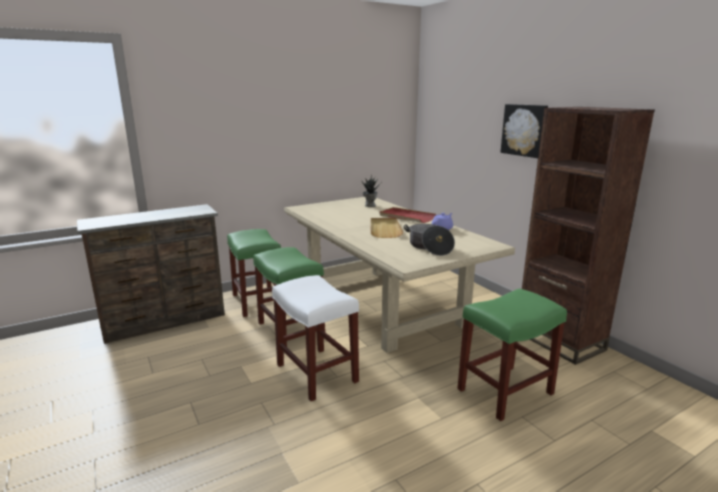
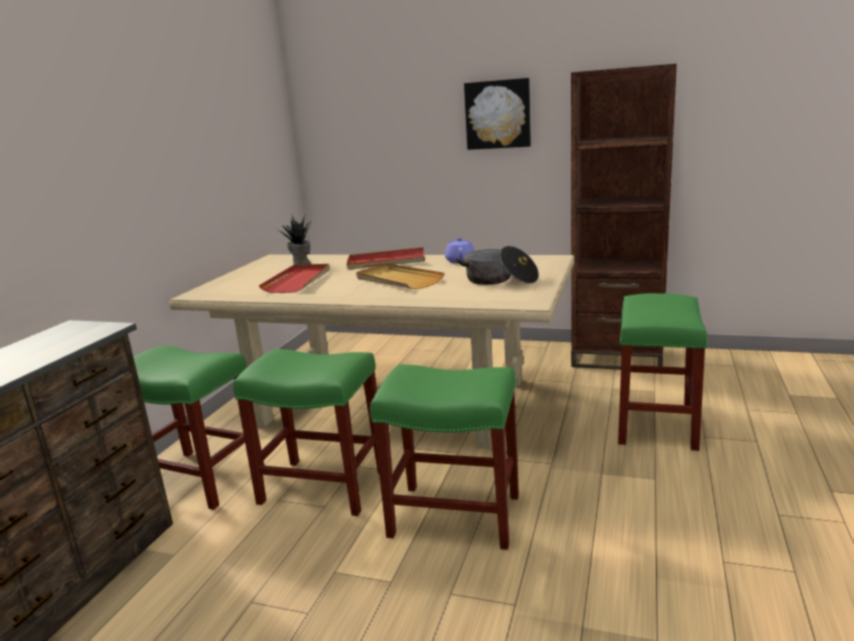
camera: 40 degrees left, 0 degrees up
(316, 372) = (452, 516): white stool -> green stool
(346, 214) = (298, 281): none -> red tray

